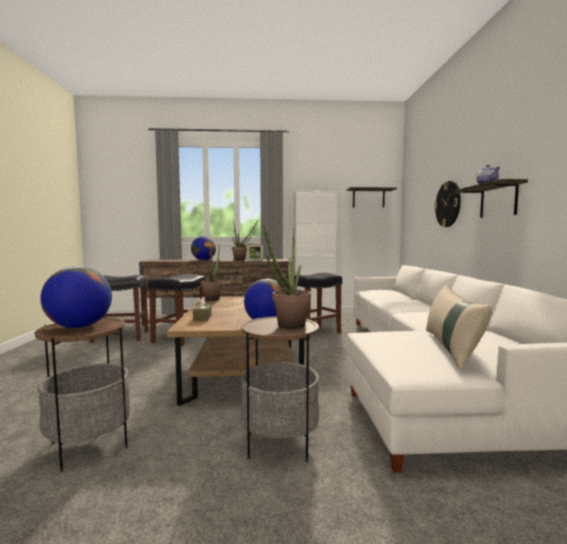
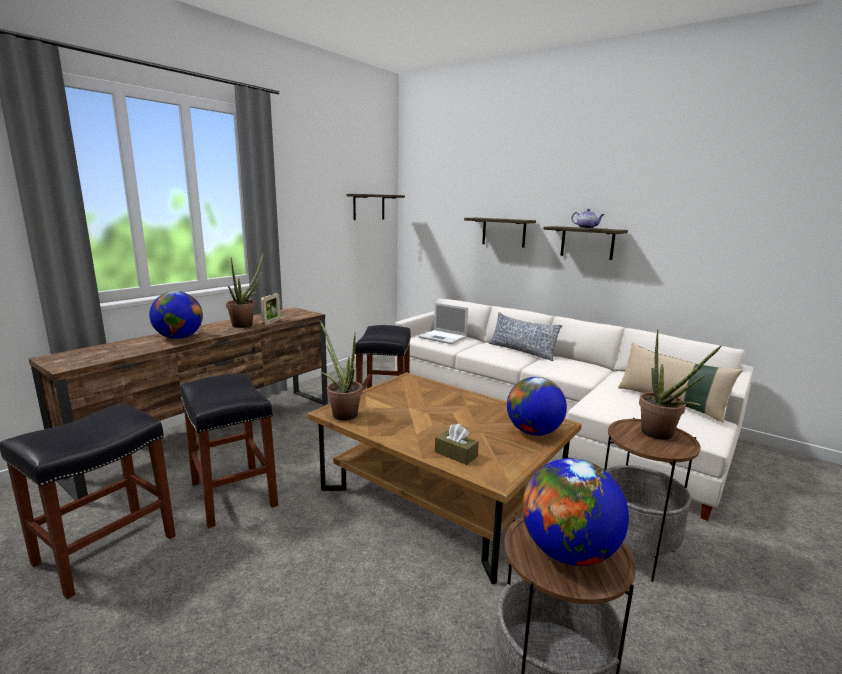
camera: 50 degrees left, 10 degrees up
(314, 316) = (327, 381): white cabinet -> none
(382, 292) = (443, 337): none -> laptop
(422, 305) = (522, 351): none -> pillow
(448, 204) = (503, 232): wall clock -> shelf

